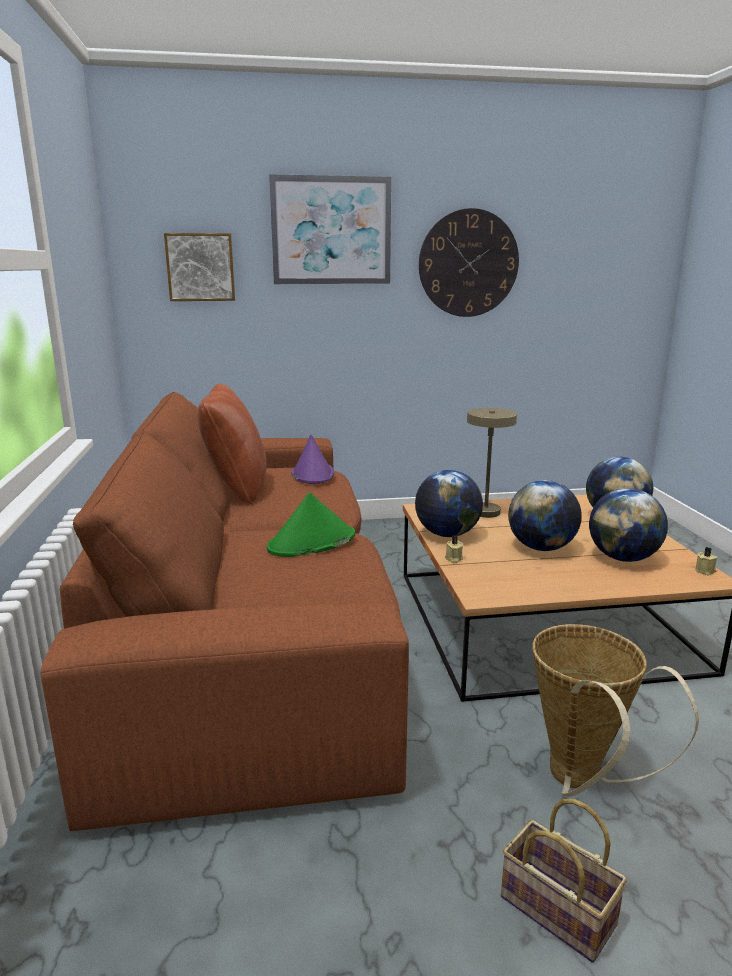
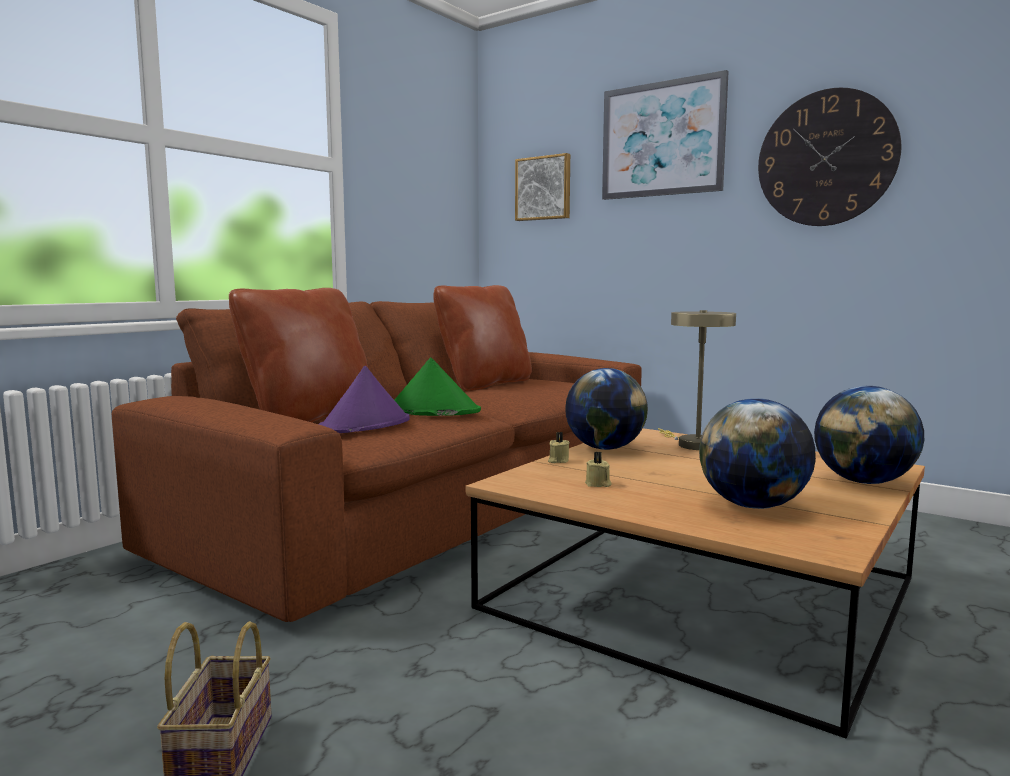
camera: 45 degrees right, 10 degrees down
(227, 591) = (309, 419): none -> brown pillow
(312, 474) = (569, 385): purple hat -> purple hat (366, 425)
(541, 548) = (674, 476): globe -> none
(580, 782) = (436, 706): basket -> none
(705, 571) = (843, 544): beige candle -> beige candle (598, 484)

